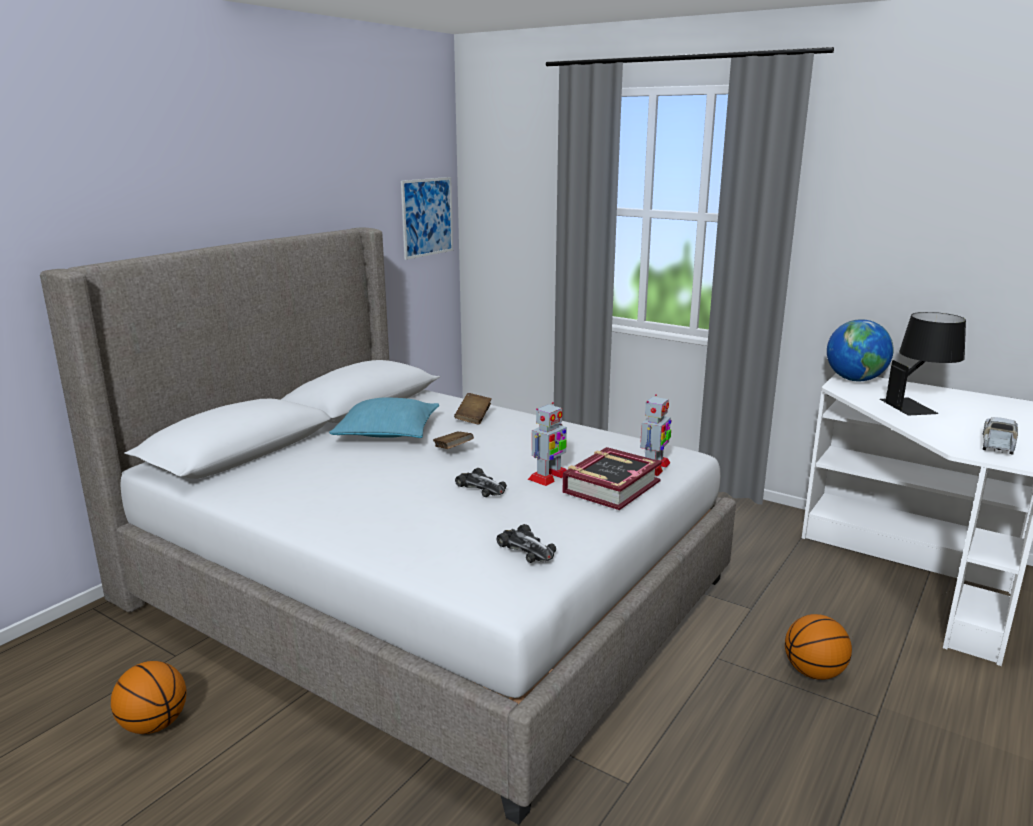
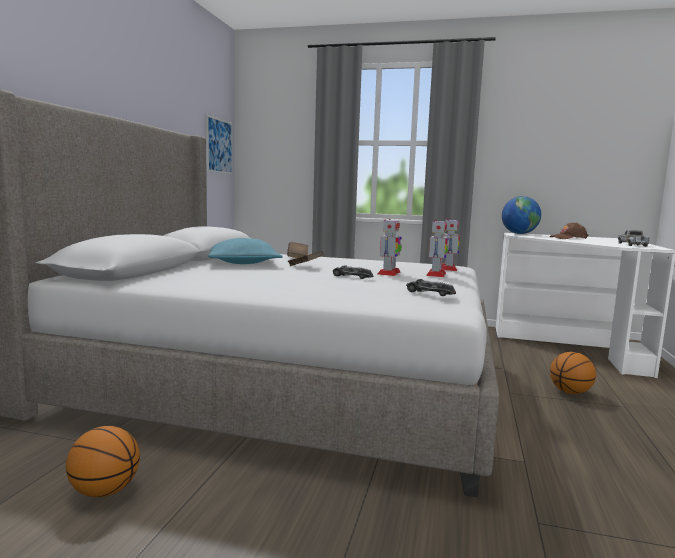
camera: 20 degrees left, 10 degrees down
(611, 487) = (436, 274): book -> toy robot
(918, 405) = (568, 238): black table lamp -> brown cap

